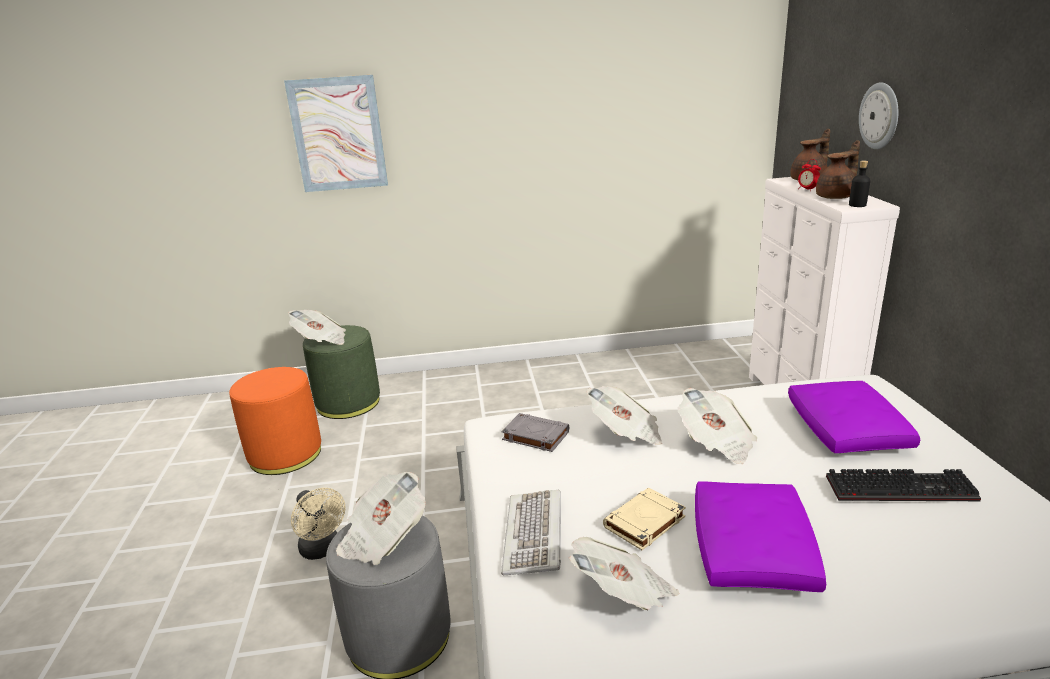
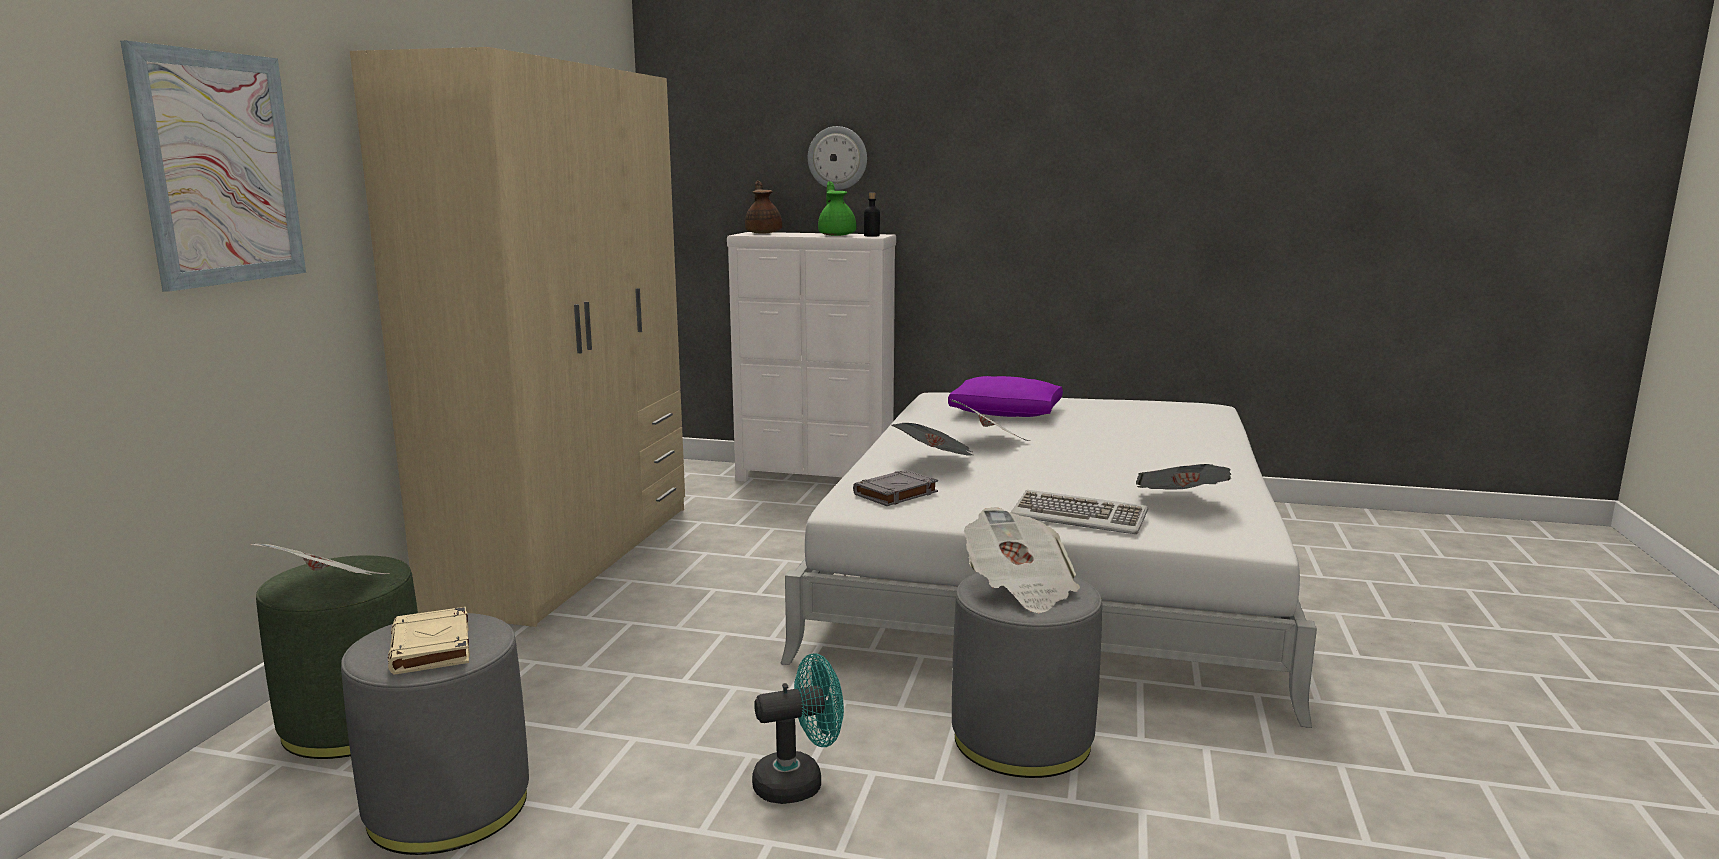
camera: 70 degrees left, 10 degrees down
(285, 454) = (447, 806): orange ottoman -> grey ottoman
(323, 550) = (799, 782): beige fan -> turquoise fan
(561, 374) = (568, 554): none -> beige wardrobe
(644, 523) = (1090, 481): beige book -> beige book (431, 648)
(752, 551) = (1145, 463): purple pillow -> none
(807, 190) = (796, 235): alarm clock -> none
(837, 197) = (837, 235): brown teapot -> green teapot
(901, 487) = (1099, 415): keyboard -> none

